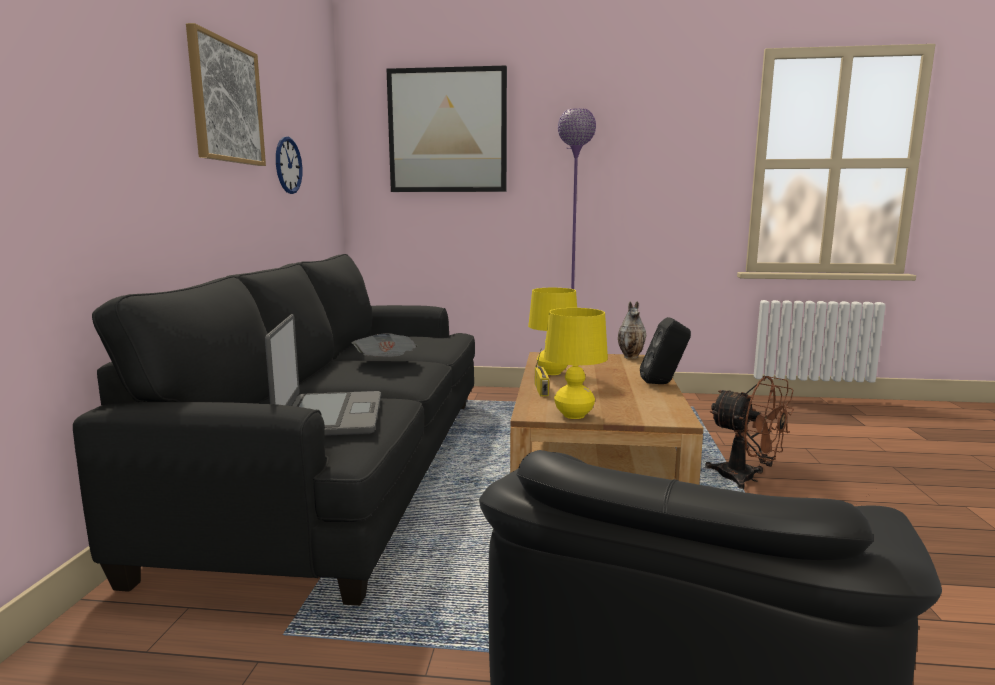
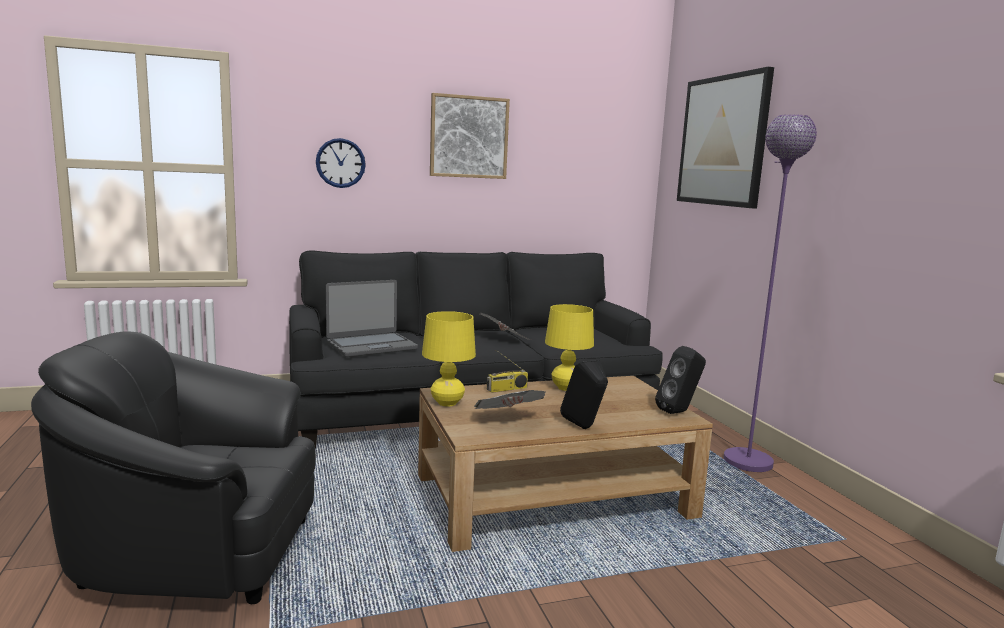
camera: 65 degrees right, 0 degrees up
(288, 165) = (550, 177): wall clock -> wall clock (340, 163)
(631, 357) = (679, 412): vase -> black speaker
(633, 401) = (508, 419): none -> newspaper
(746, 479) = (628, 582): brown fan -> none

